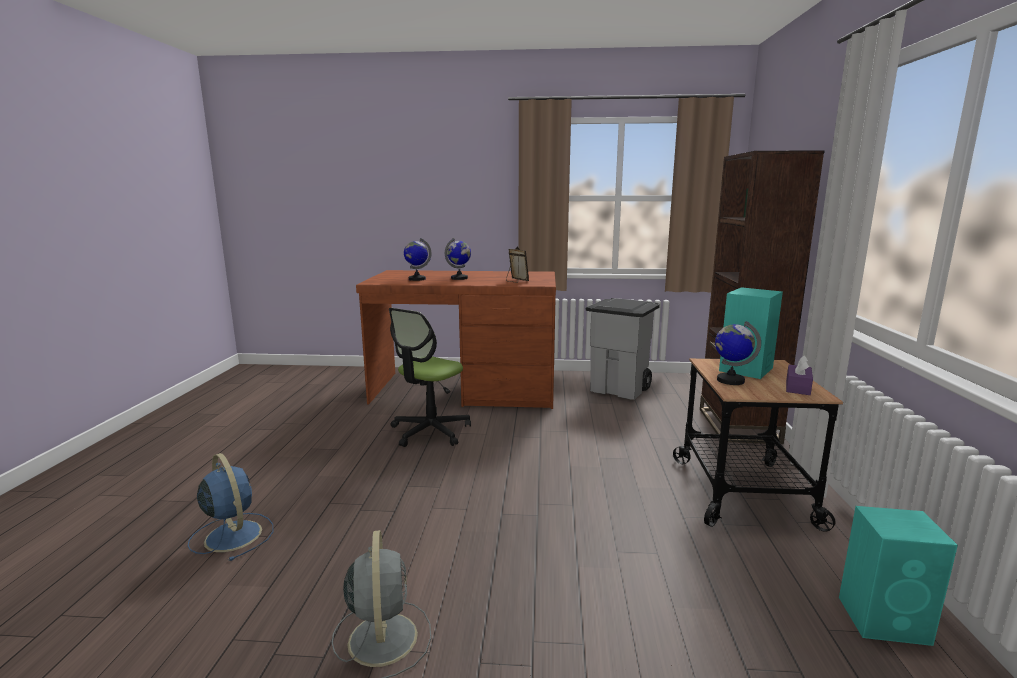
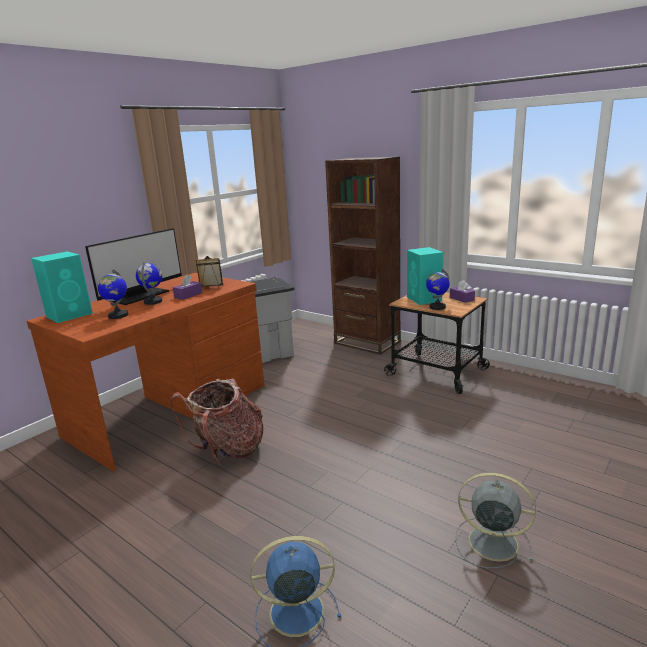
camera: 55 degrees left, 5 degrees up
(430, 431) = (228, 450): office chair -> backpack
(468, 274) = (140, 296): none -> monitor
(488, 281) = (188, 295): none -> purple tissue box
(885, 620) = (552, 387): turquoise speaker -> turquoise speaker (70, 315)

